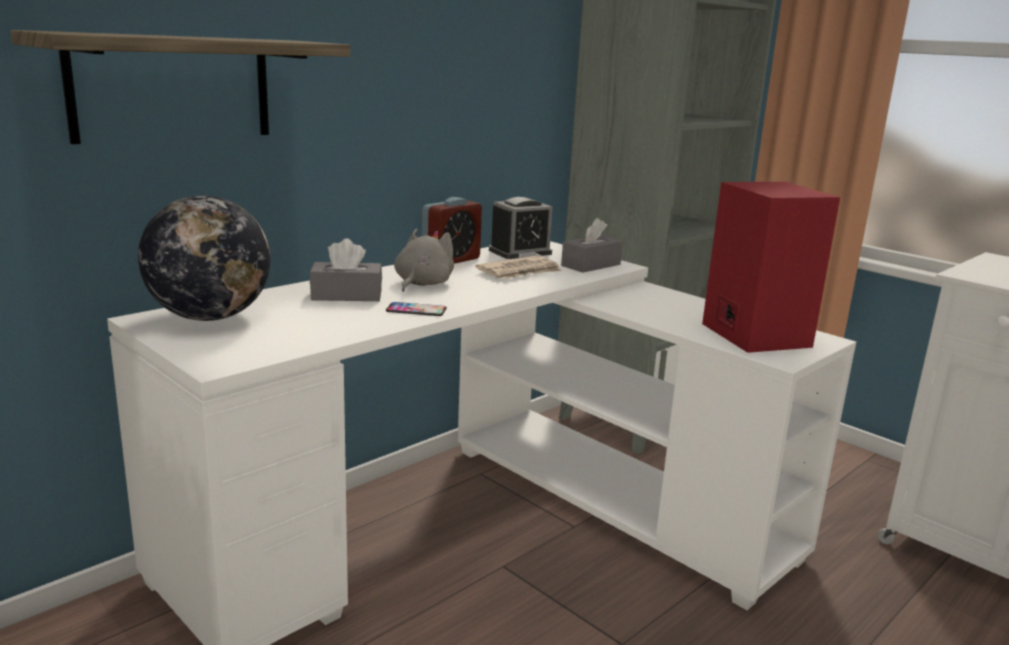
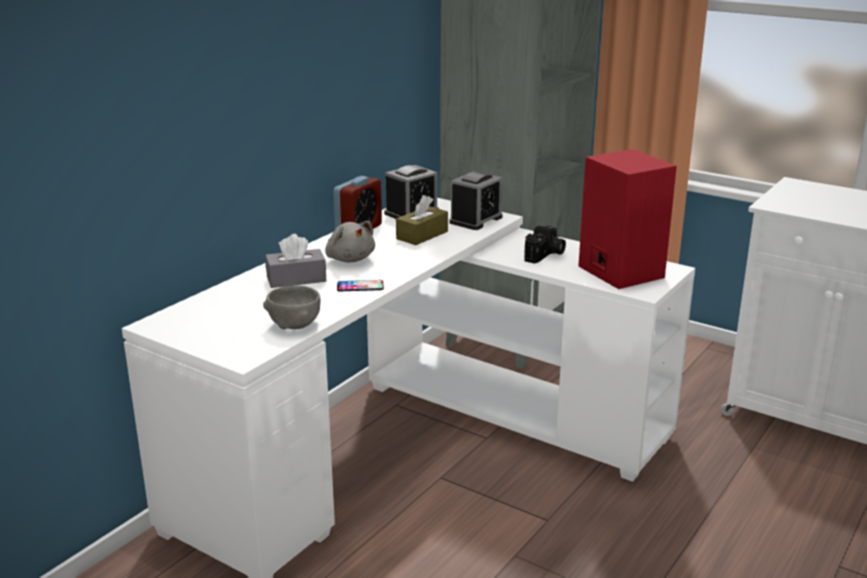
camera: 10 degrees left, 5 degrees up
(172, 88) = (151, 134): shelf -> none
(209, 317) = (203, 316): globe -> none
(308, 338) = (294, 324): none -> grey bowl
(422, 284) = (349, 259): grey plush toy -> grey plush toy turned 135 degrees clockwise
(520, 272) = (422, 235): newspaper -> brown tissue box
(591, 265) = (476, 220): grey tissue box -> alarm clock
(664, 309) = (545, 255): none -> camera

